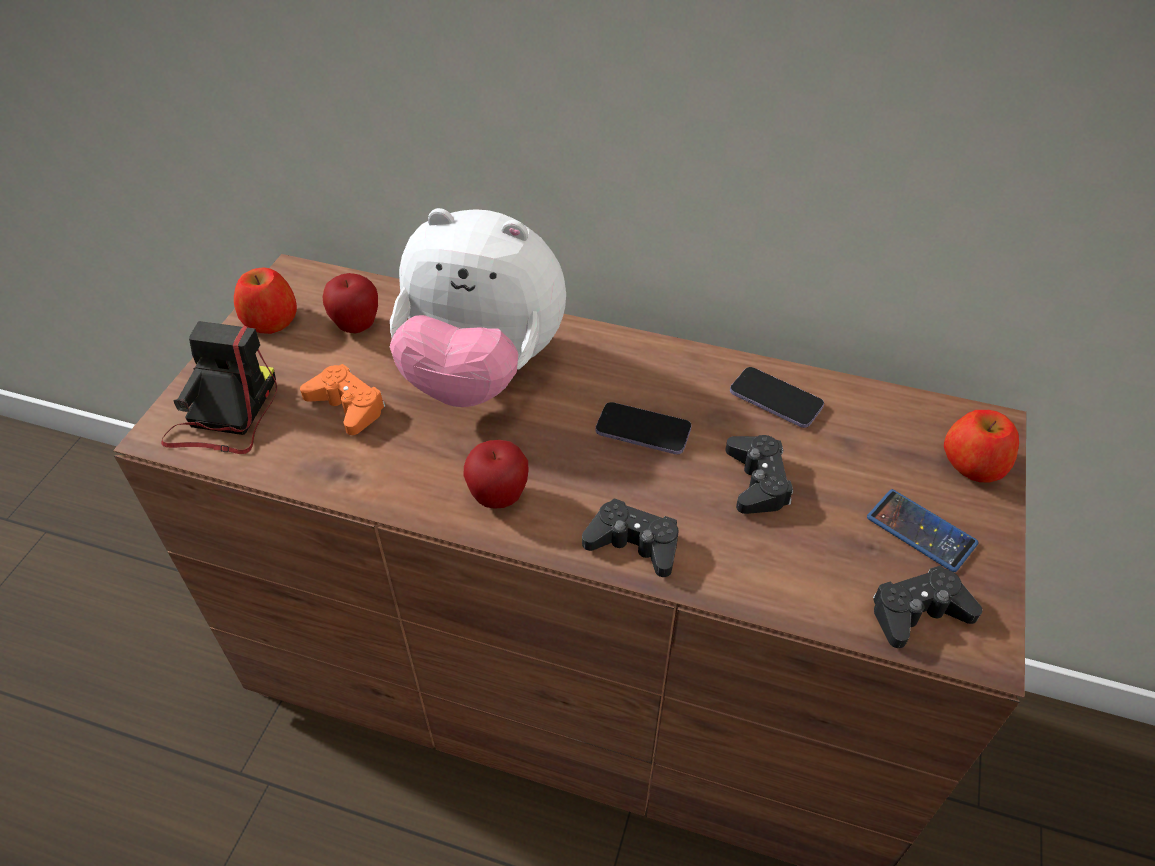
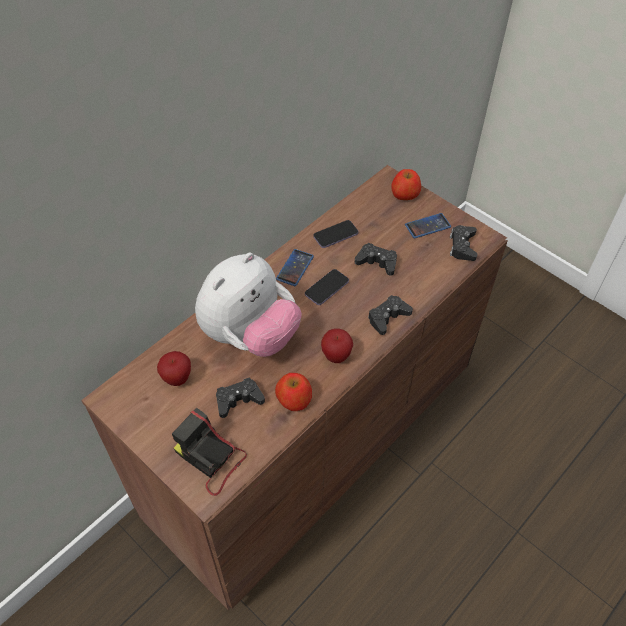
camera: 65 degrees left, 5 degrees up
(271, 319) = (142, 419): apple -> apple (294, 399)
(347, 406) = (238, 400): orange game controller -> black game controller
(658, 374) = (295, 268): none -> phone

